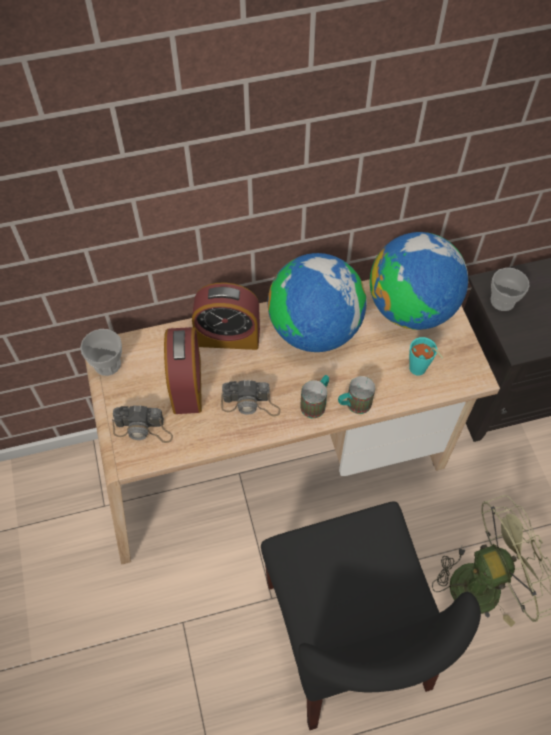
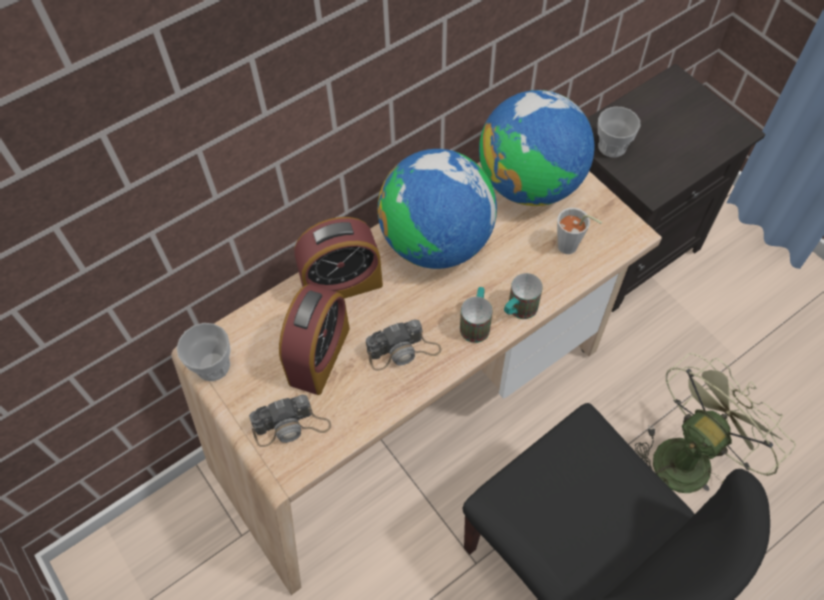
camera: 20 degrees left, 0 degrees up
(187, 384) = (319, 355): alarm clock -> alarm clock turned 45 degrees clockwise
(420, 371) = (571, 248): turquoise cup -> grey cup

